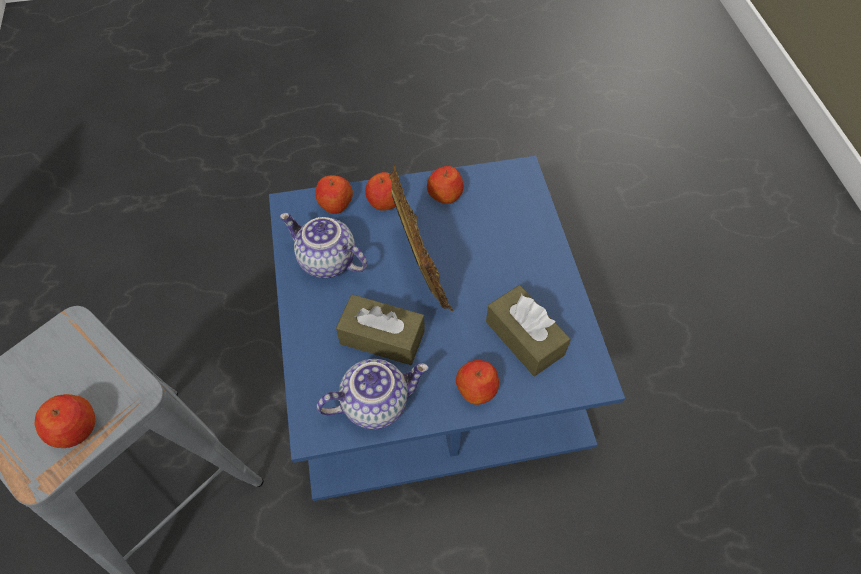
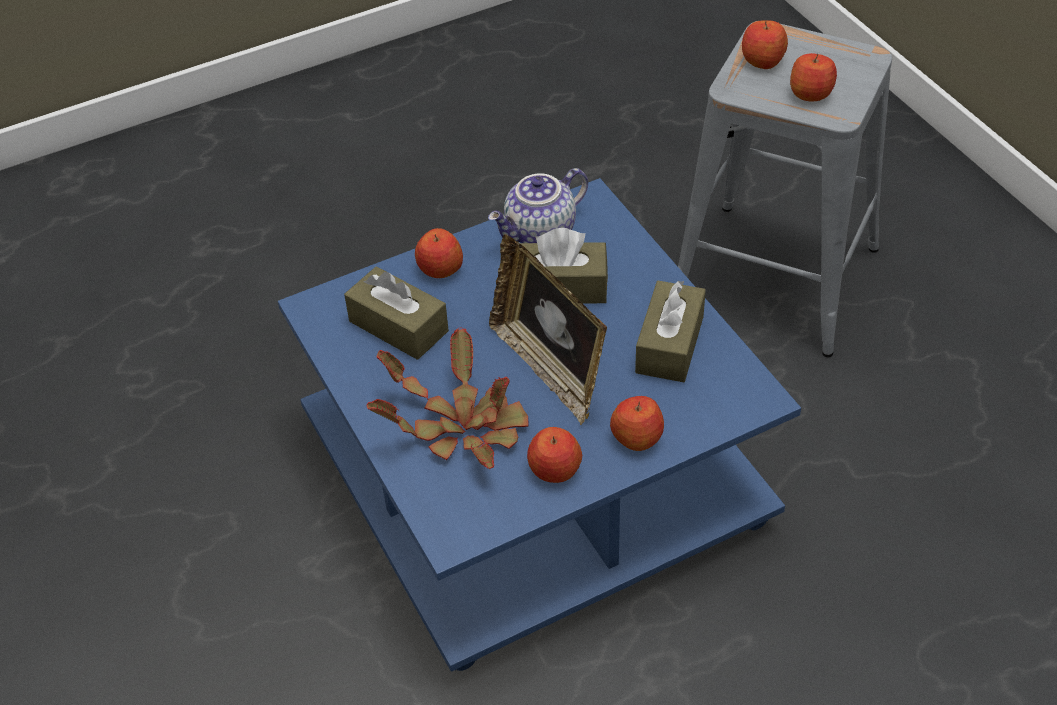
camera: 165 degrees right, 10 degrees down
(326, 261) = (669, 344): teapot -> brown tissue box
(335, 203) = (701, 417): apple -> apple (810, 93)
(497, 240) = (461, 425): none -> potted plant

